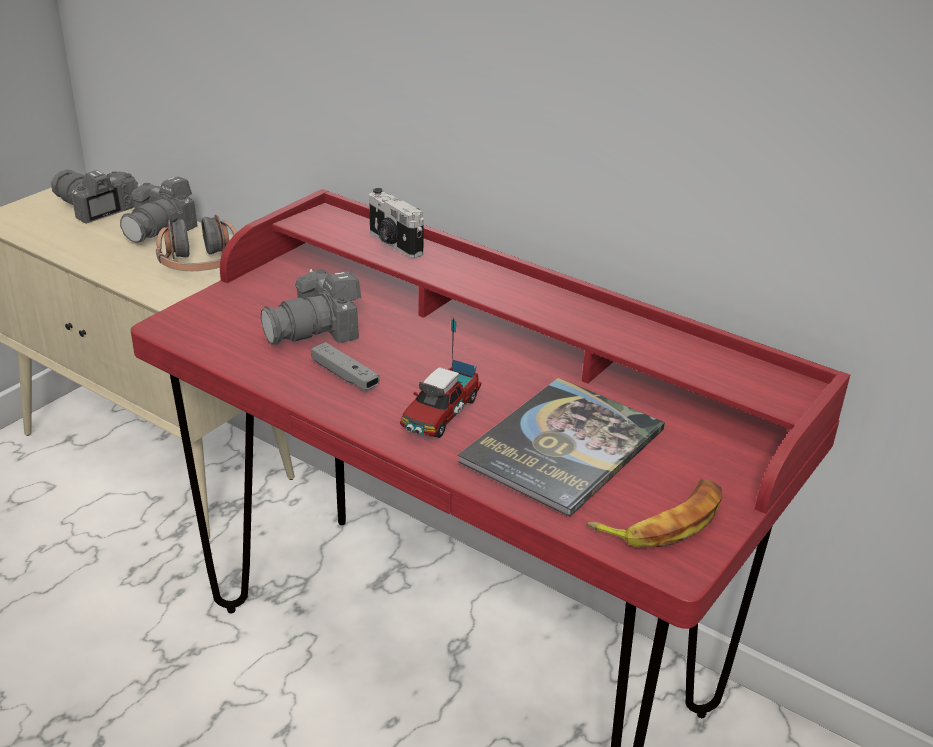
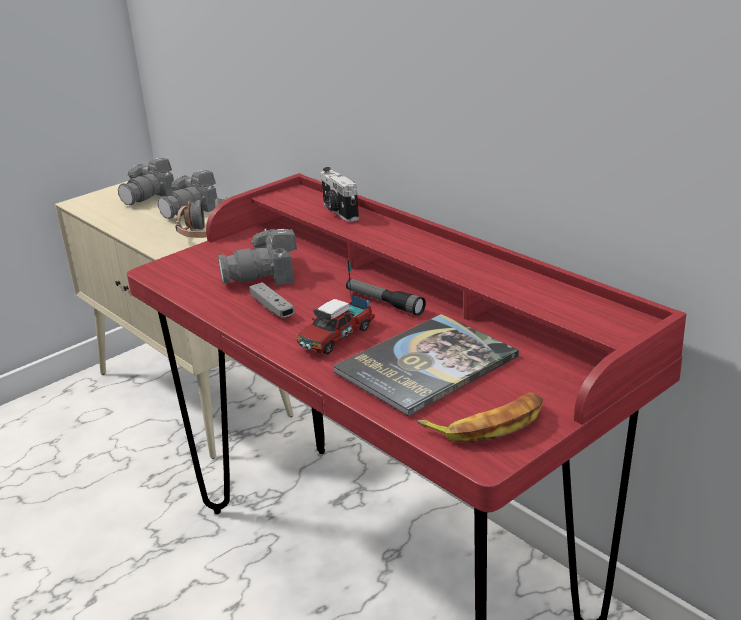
camera: 15 degrees right, 5 degrees down
(95, 208) = (149, 196): camera -> camera turned 105 degrees counterclockwise
(480, 363) = (384, 303): none -> flashlight

